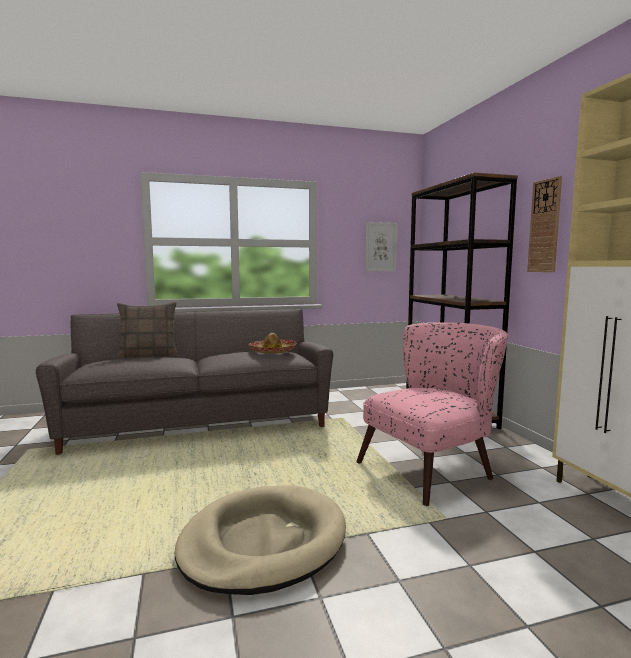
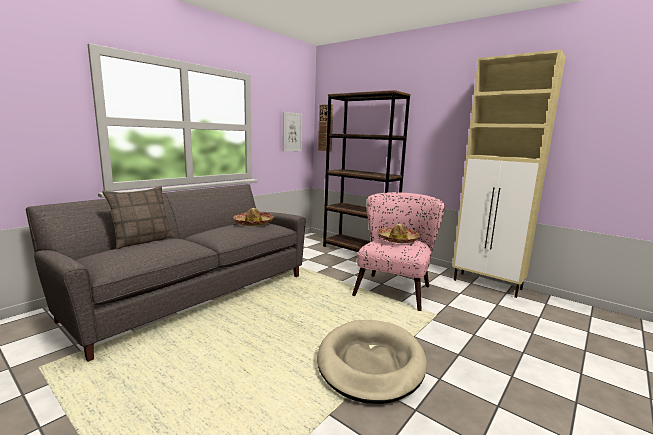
camera: 35 degrees left, 5 degrees up
(427, 391) = (397, 239): none -> hat
(545, 226) = (430, 129): wall clock -> wall clock (325, 128)

